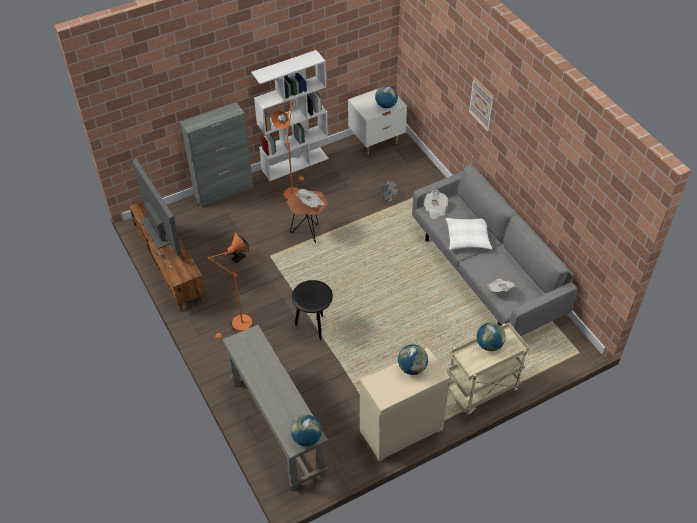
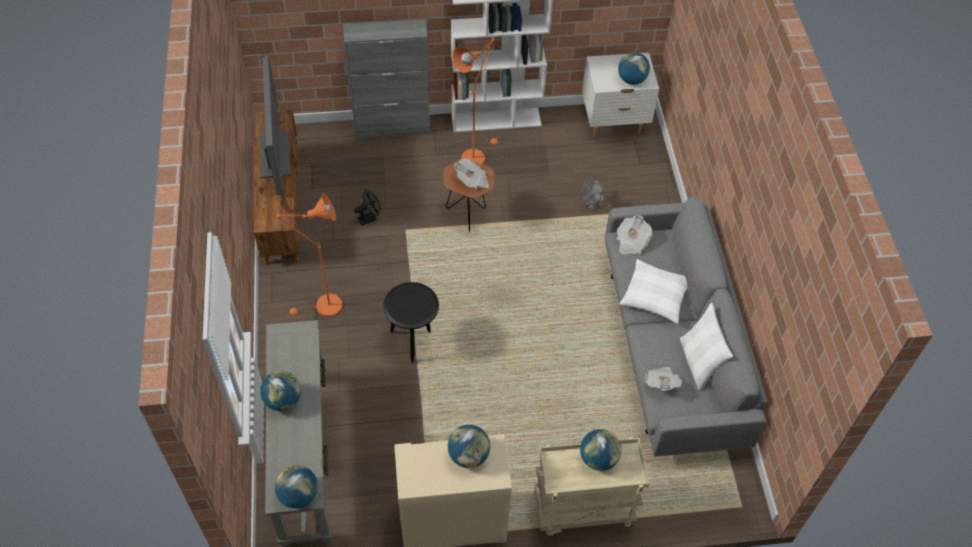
camera: 20 degrees right, 5 degrees up
(262, 383) = (283, 400): none -> globe
(481, 103) = (731, 121): picture -> none
(516, 269) = (698, 362): none -> white pillow

